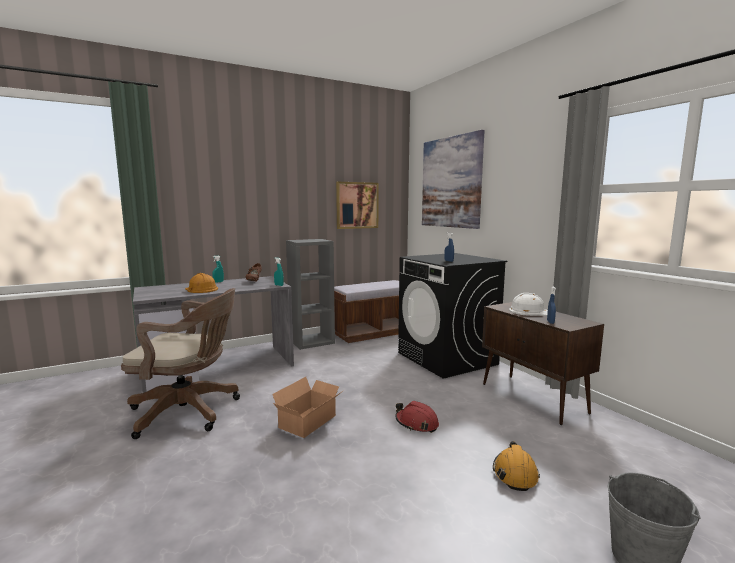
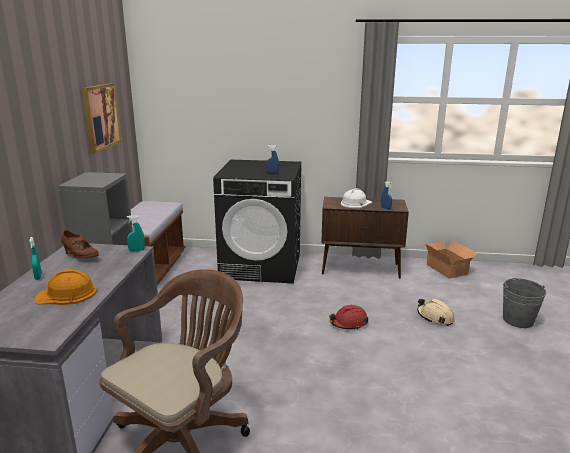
camera: 55 degrees left, 10 degrees up
(310, 421) = (294, 369): cardboard box -> cardboard box (447, 269)
(451, 182) = (212, 83): picture -> none
(515, 473) = (435, 317): orange hard hat -> beige hard hat

